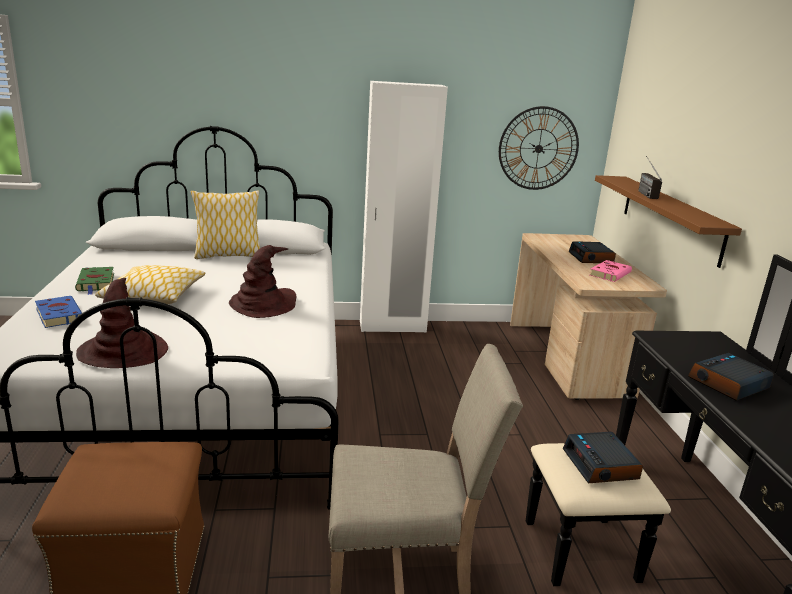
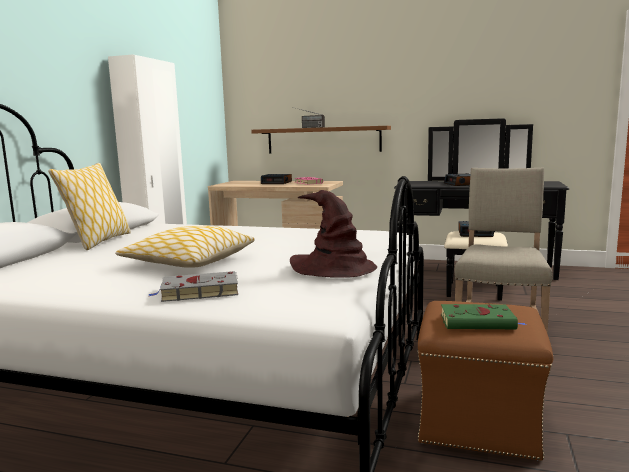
camera: 65 degrees left, 10 degrees down
(58, 314) = (197, 292): blue book -> grey book
(96, 283) = (101, 281): green book -> green book (479, 322)
(263, 304) = (260, 236): brown hat -> none
(538, 148) = (200, 119): wall clock -> none

